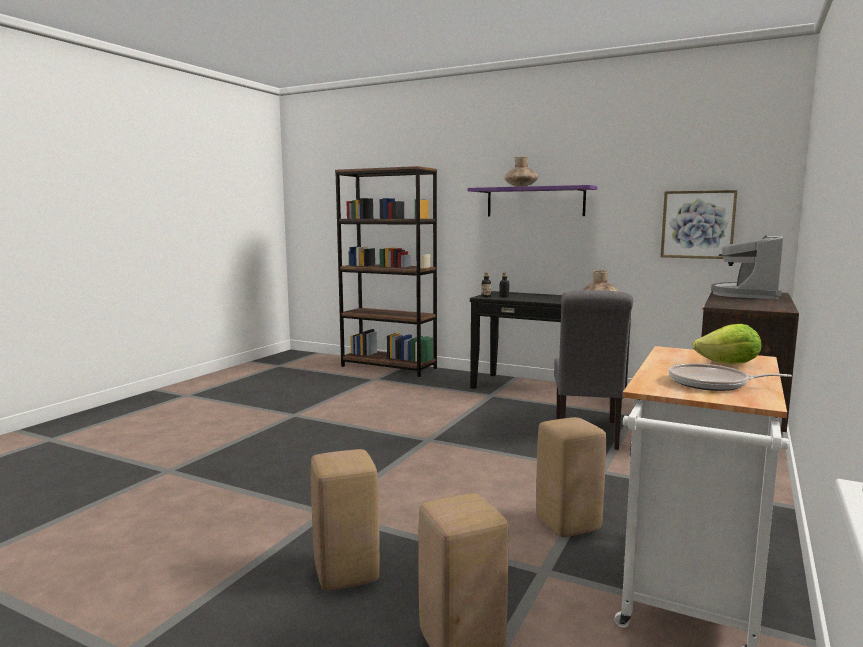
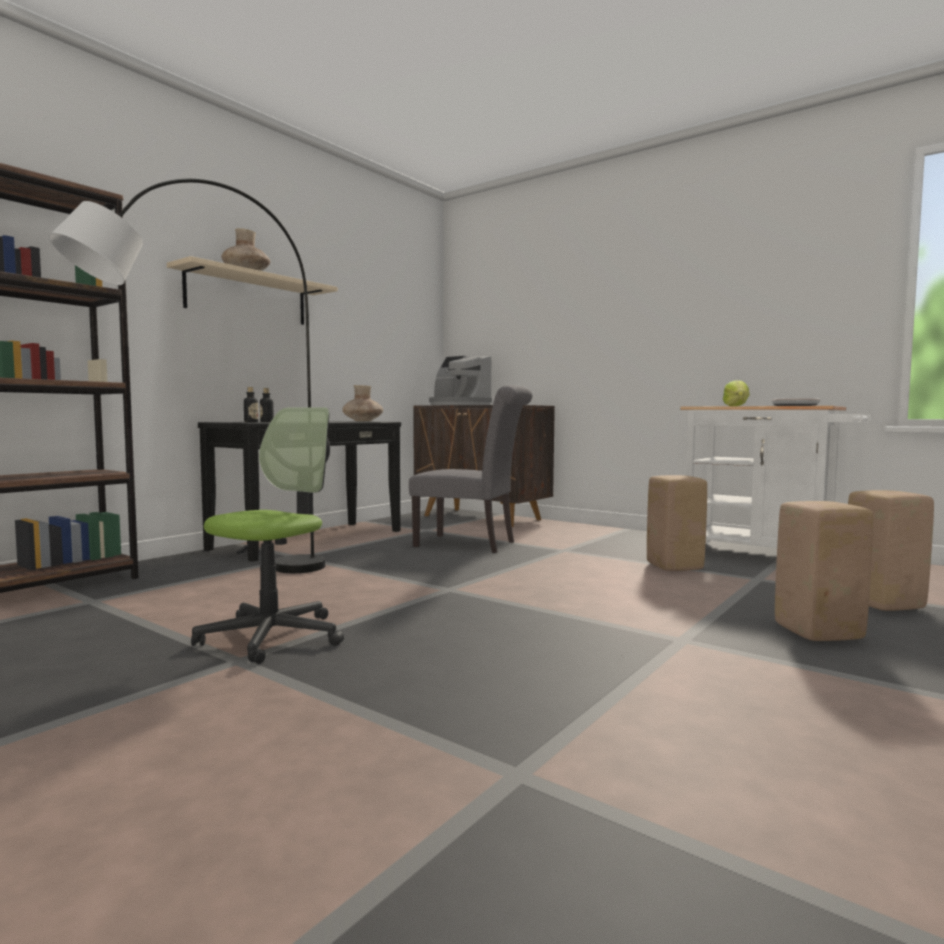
camera: 80 degrees left, 5 degrees down
(326, 415) = (272, 636): none -> office chair
(409, 390) = (207, 586): none -> grey floor lamp
(535, 202) = (247, 297): purple shelf -> beige shelf
(697, 224) = (391, 345): picture -> none

